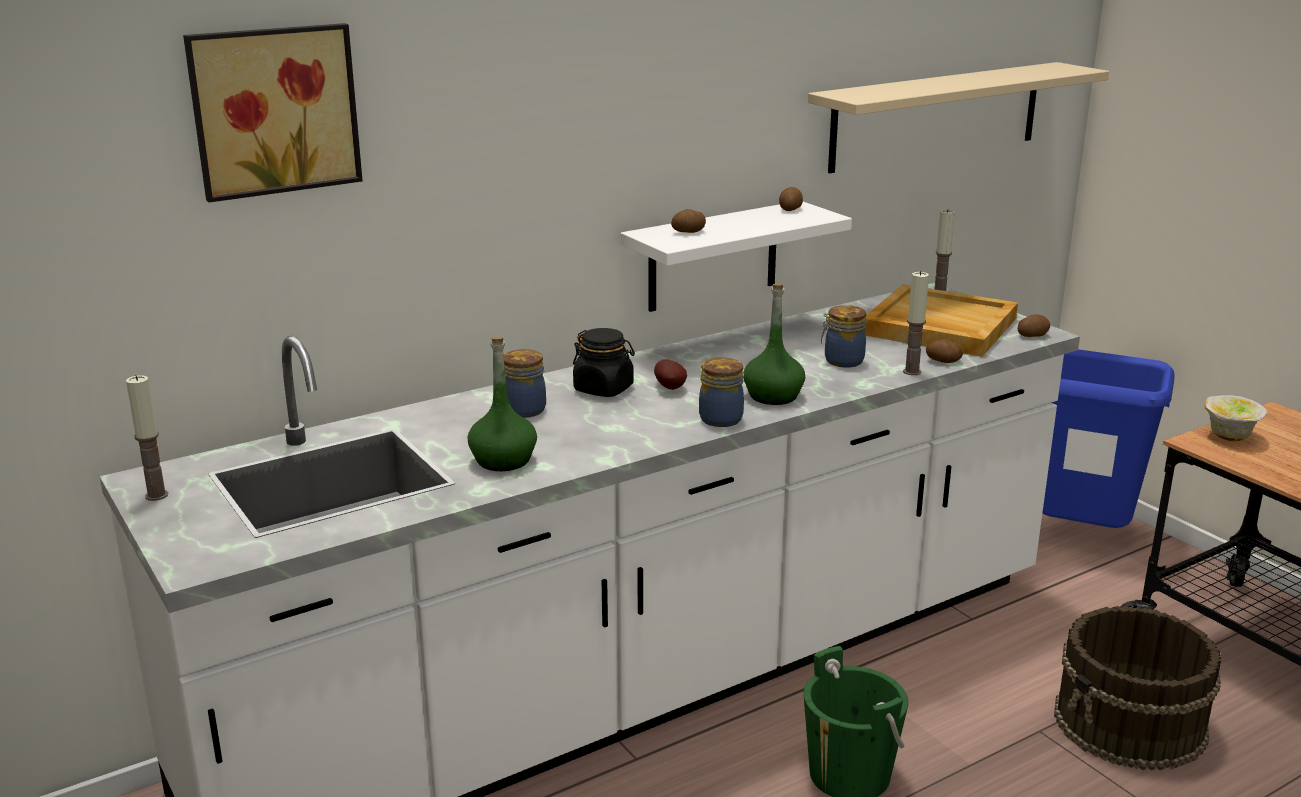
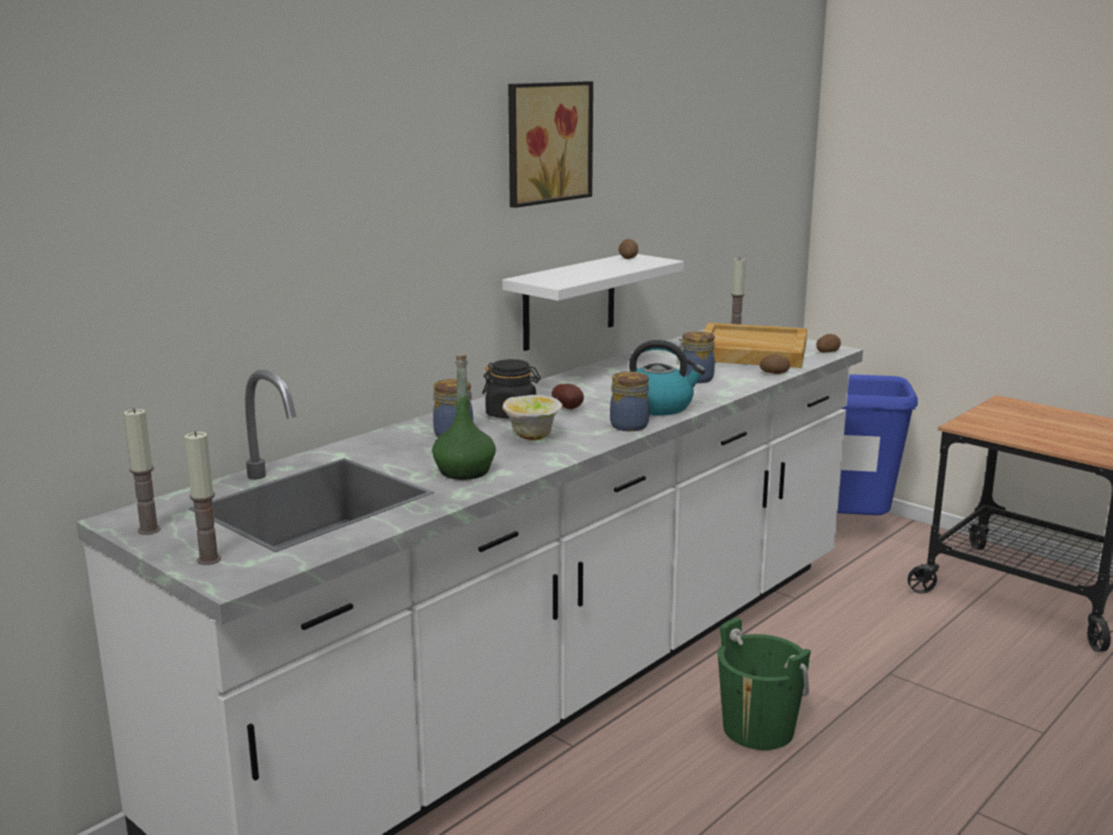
camera: 15 degrees left, 5 degrees down
(273, 110) = (230, 159): picture -> picture (545, 142)
(689, 232) = (561, 275): potato -> none
(773, 396) = (658, 407): green bottle -> kettle
(912, 372) = (756, 382): candle -> candle (209, 560)
(937, 116) = (719, 183): beige shelf -> none
(1130, 723) = (954, 657): brown bucket -> none
(1230, 437) = (984, 420): bowl -> bowl (533, 437)

